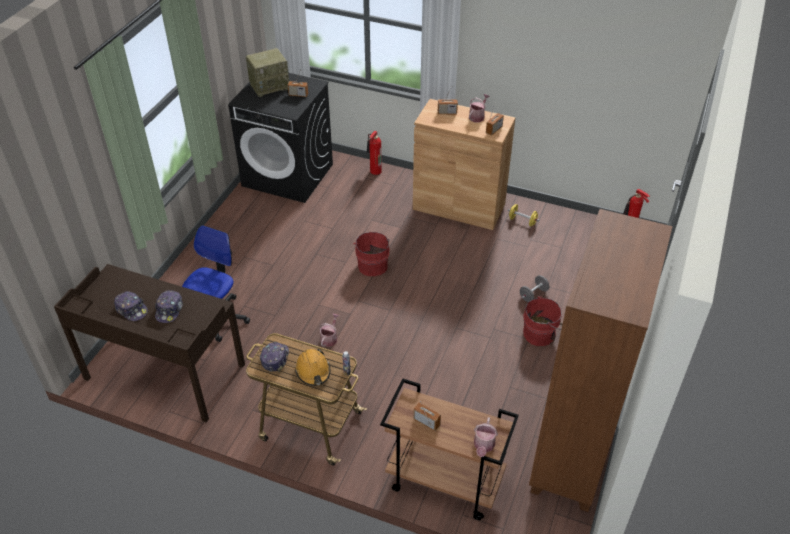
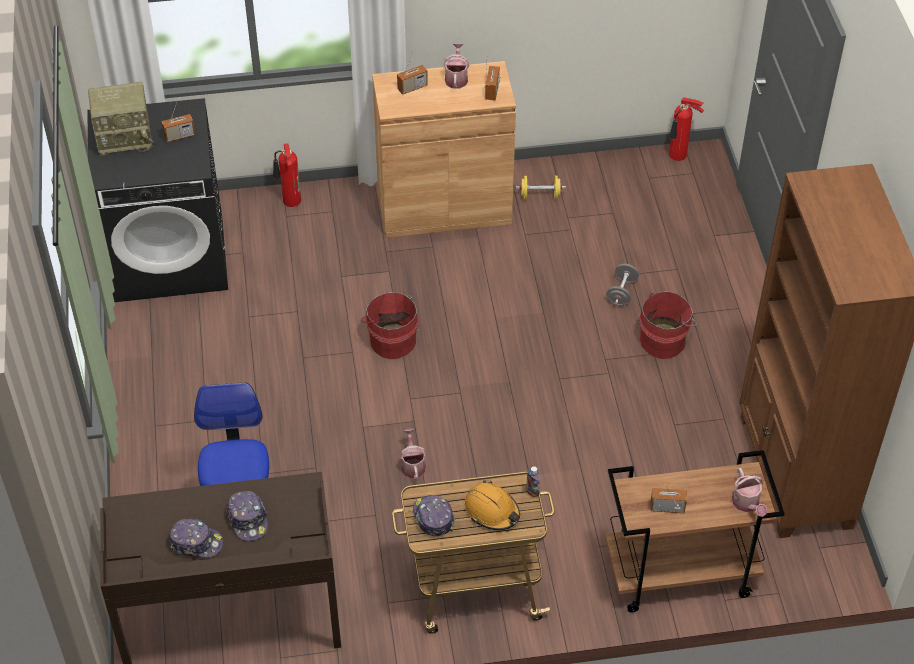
camera: 30 degrees left, 5 degrees up
(270, 86) = (125, 137): radio -> radio turned 45 degrees clockwise

